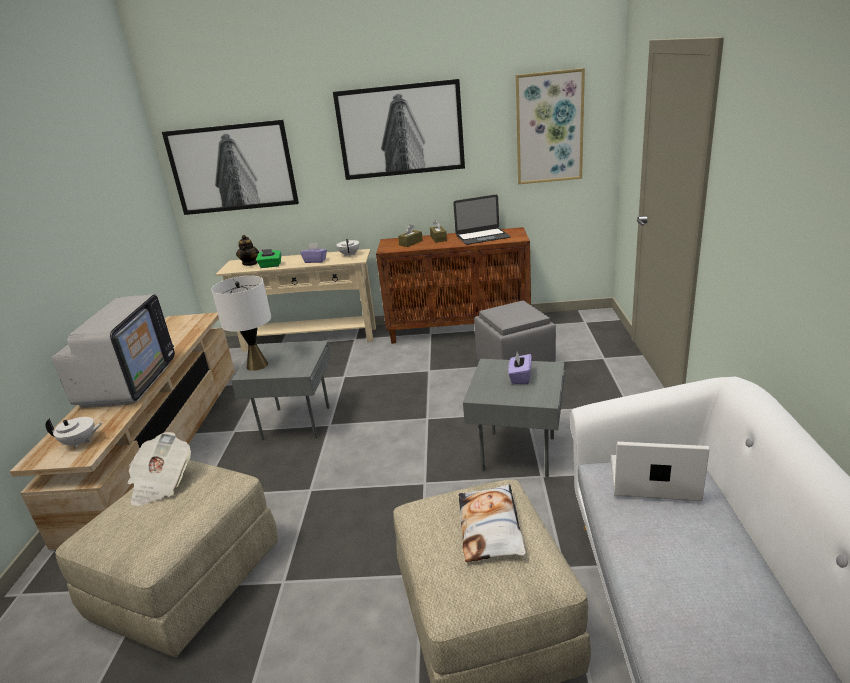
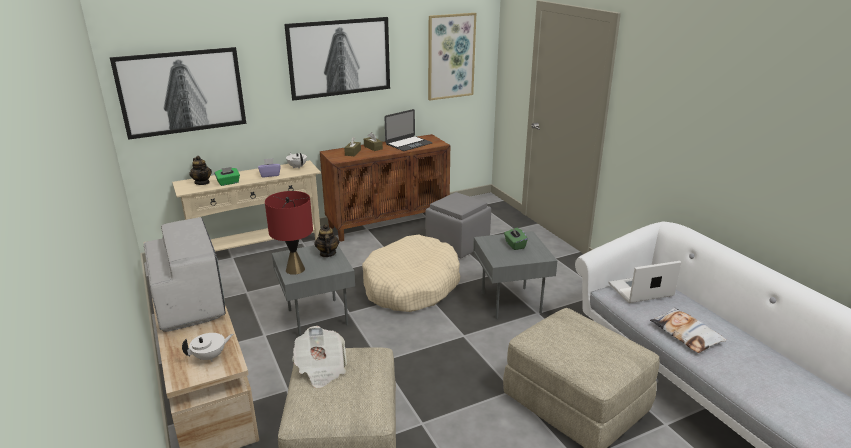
camera: 30 degrees left, 0 degrees up
(257, 365) = (295, 269): white table lamp -> red table lamp
(304, 353) = (327, 253): none -> teapot
(419, 408) = (411, 286): none -> beige dog bed
(491, 528) = (584, 335): pillow -> pillow (686, 334)
(520, 377) = (514, 245): purple tissue box -> green tissue box

